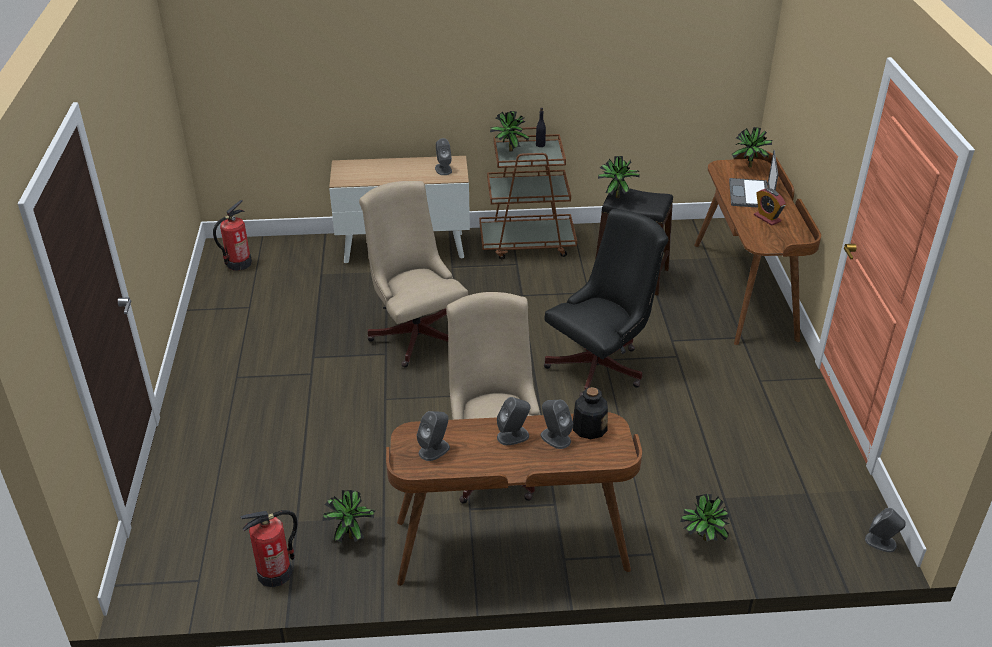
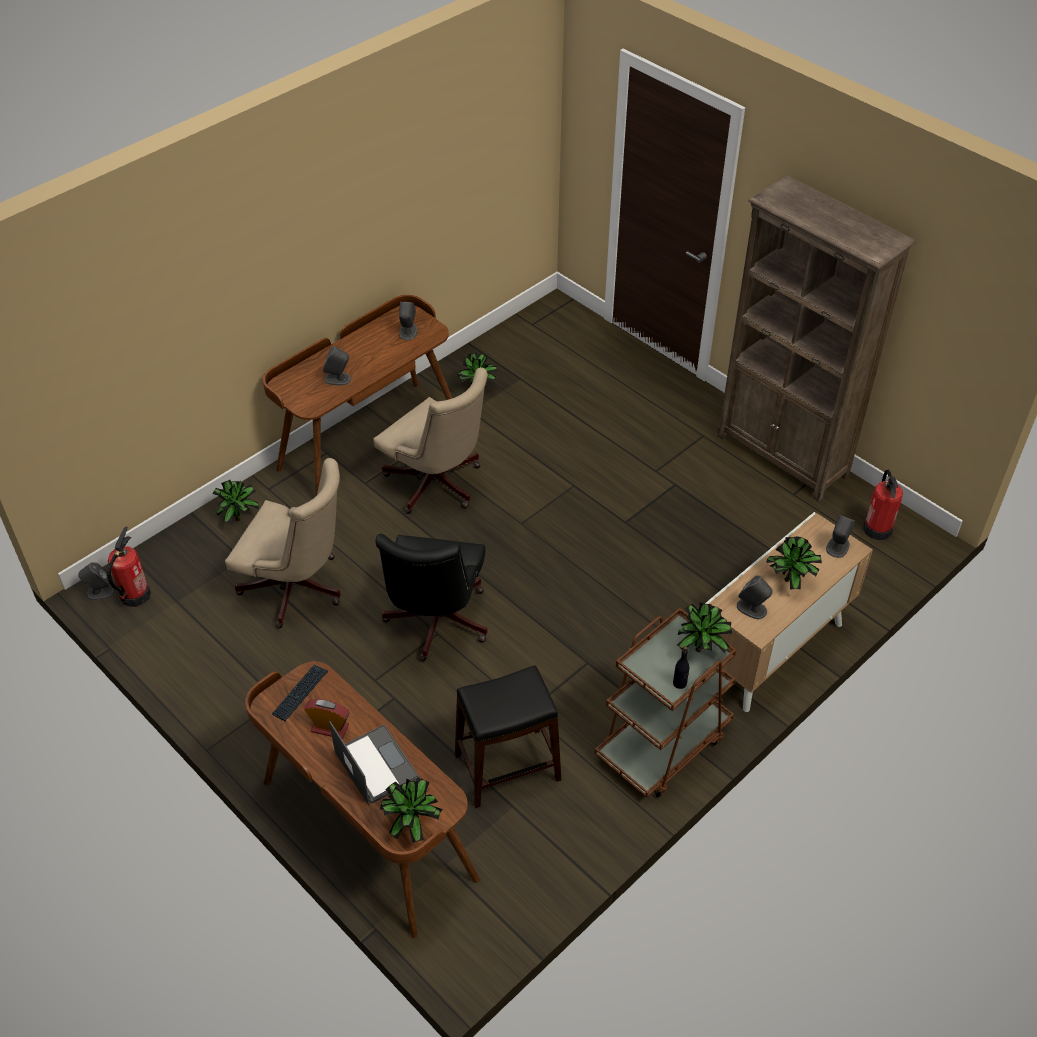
camera: 140 degrees right, 10 degrees up
(211, 331) = (782, 456): none -> brown bookcase
(275, 572) = (495, 350): fire extinguisher -> fire extinguisher (134, 595)
(415, 333) = (628, 556): beige office chair -> beige office chair (298, 590)
(513, 436) = (367, 365): grey speaker -> grey speaker (837, 547)
(589, 427) = (321, 397): bottle -> none
(616, 196) = (532, 684): potted plant -> potted plant (790, 581)
(775, 240) = (300, 693): none -> keyboard

